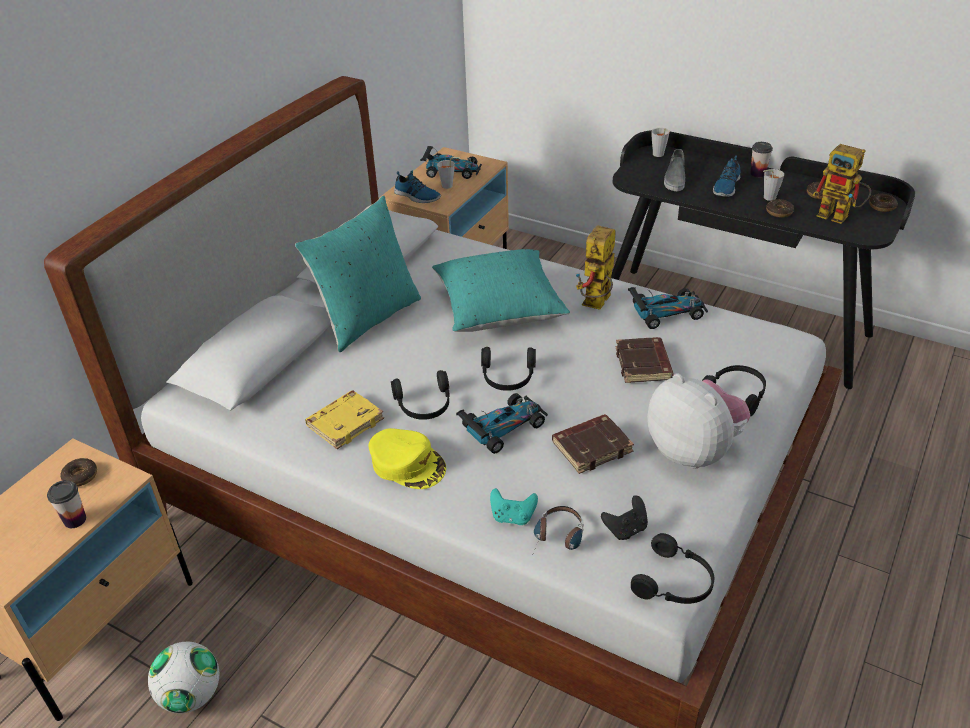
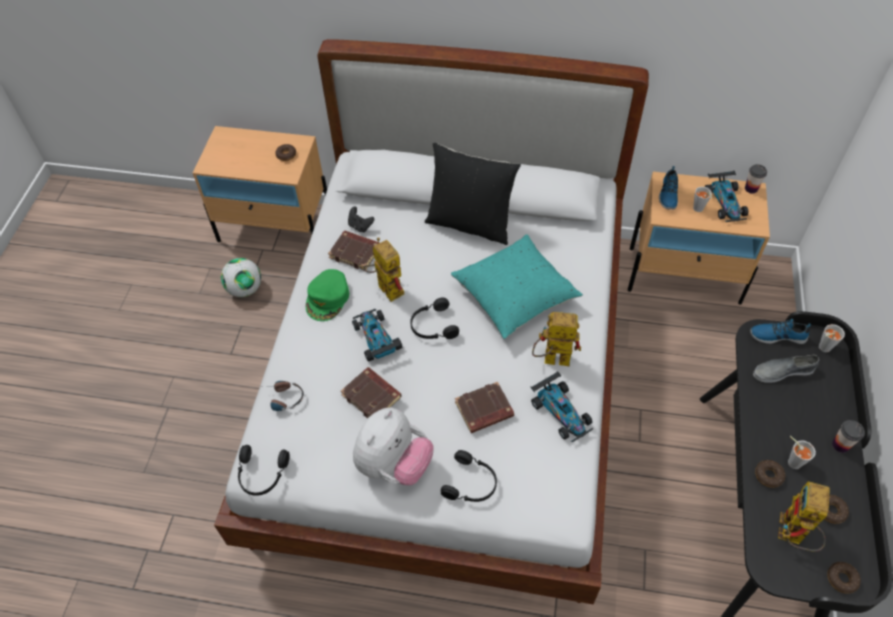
camera: 70 degrees right, 15 degrees up
(75, 520) = (254, 169): cup -> cup (751, 188)
(345, 422) = (356, 252): yellow book -> brown book
(368, 318) = (470, 223): turquoise pillow -> black pillow
(408, 464) = (328, 298): yellow cap -> green cap
(424, 405) = (385, 287): black headphones -> toy robot
(503, 427) = (376, 338): toy car -> toy car turned 150 degrees counterclockwise
(512, 517) = (296, 369): turquoise game controller -> none
(626, 529) = (299, 435): black game controller -> black game controller (360, 226)
(726, 186) = (793, 419): shoe -> shoe (777, 335)

